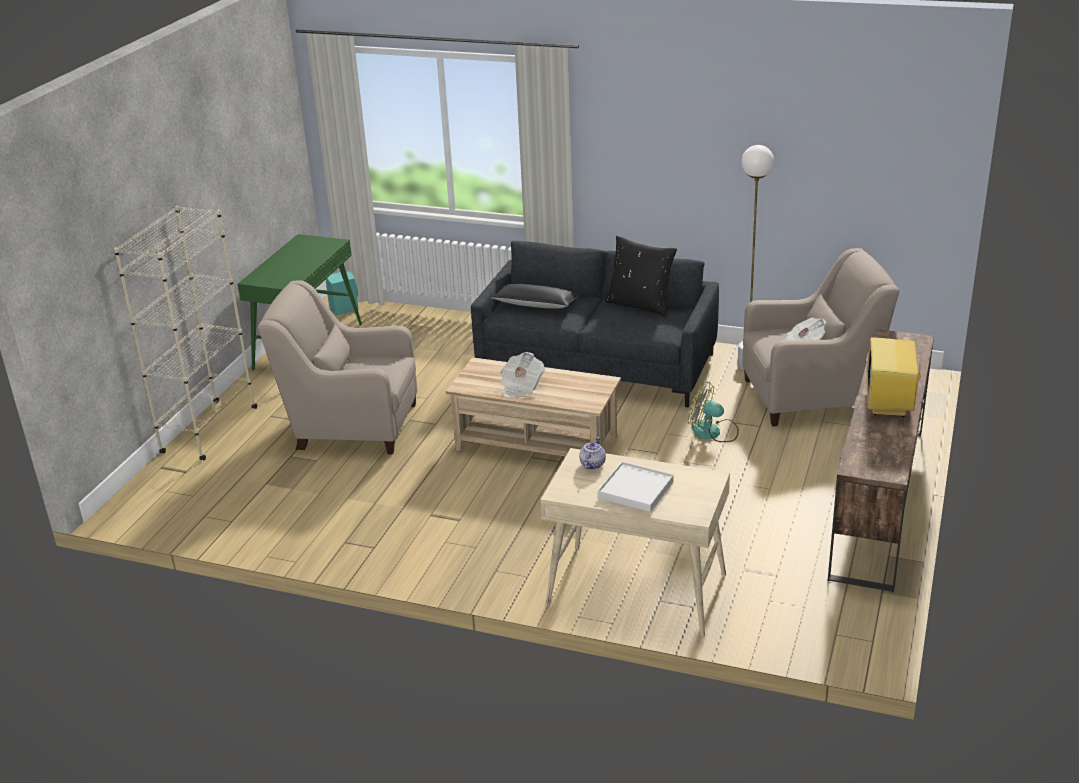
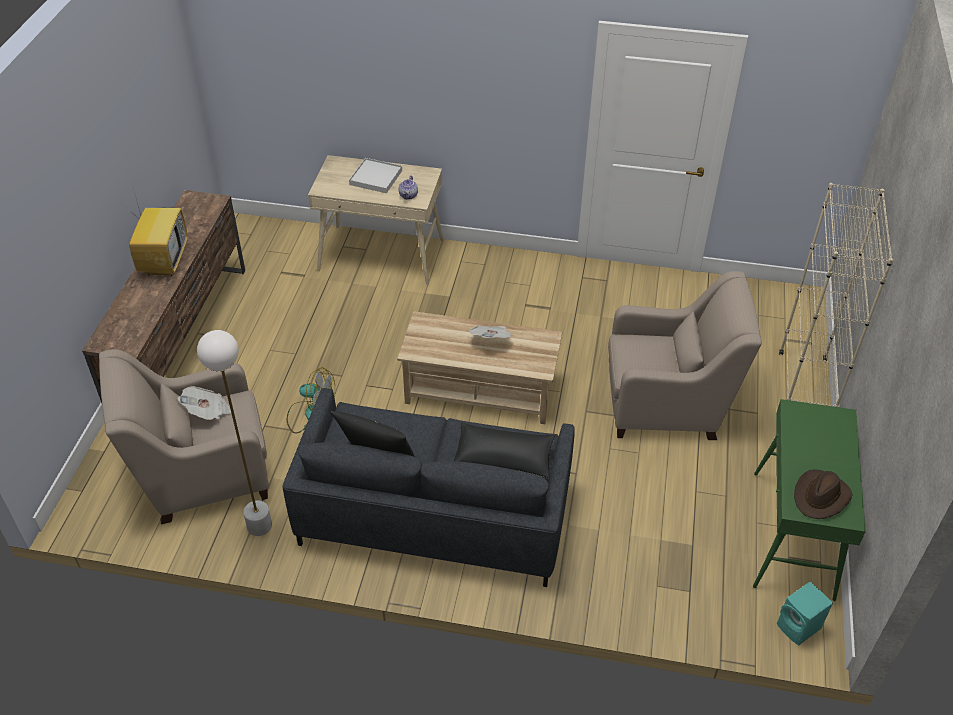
camera: 170 degrees right, 15 degrees up
(312, 246) = (821, 496): none -> brown hat

